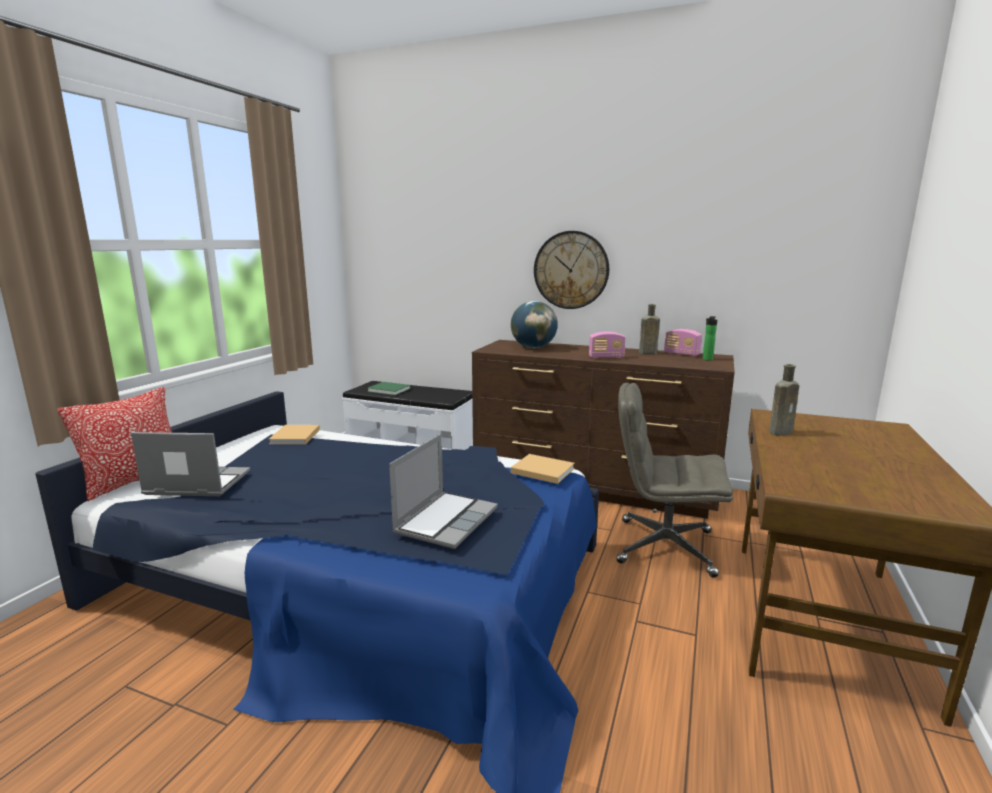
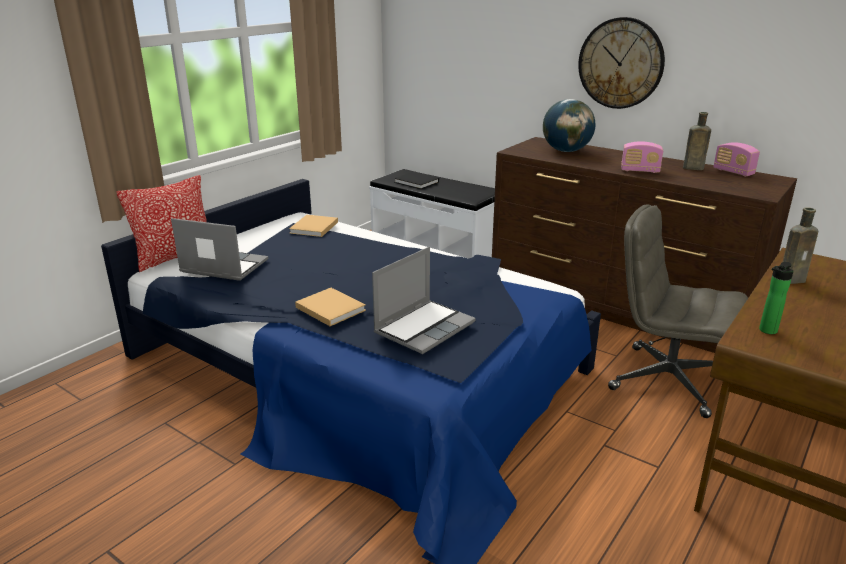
camera: 15 degrees right, 10 degrees up
(390, 390) = (417, 182): green book -> black book
(541, 470) = (535, 288): beige book -> beige book (329, 308)
(707, 359) = (758, 182): bottle -> bottle (766, 331)

